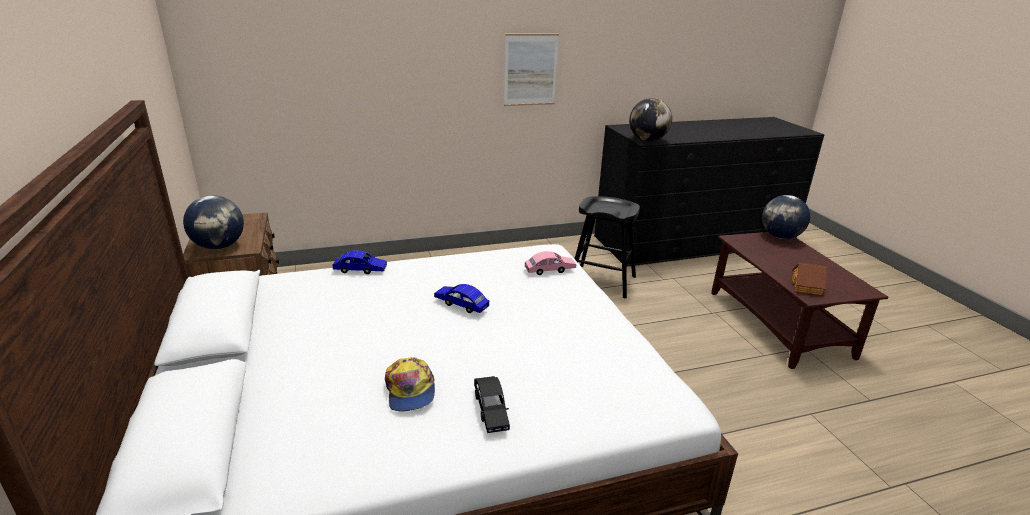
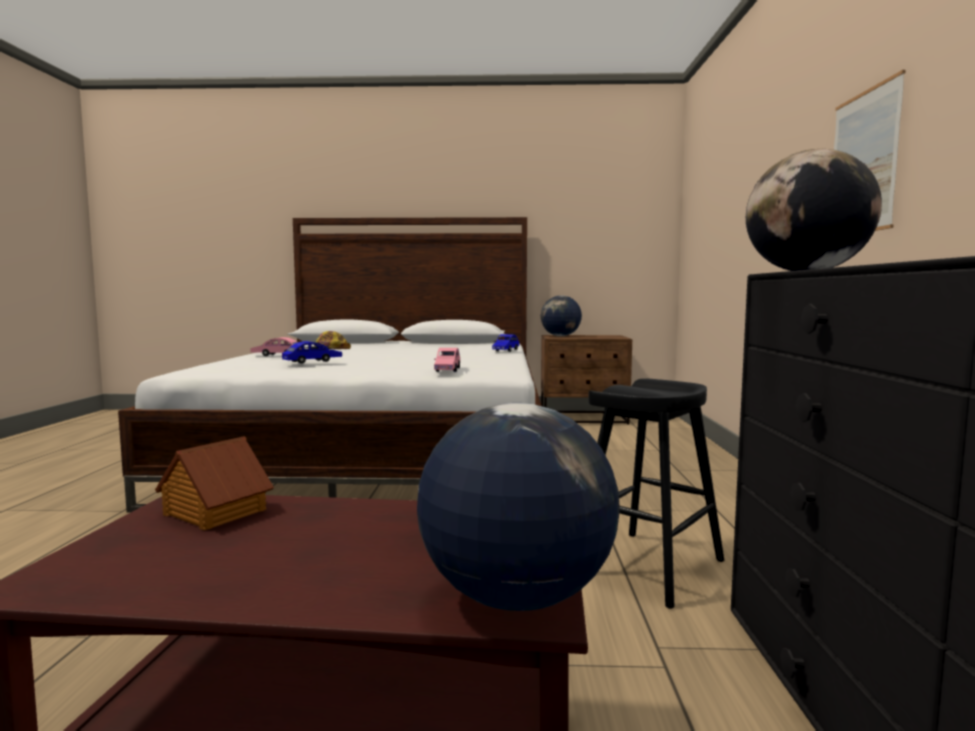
camera: 110 degrees right, 20 degrees down
(461, 304) = (414, 357): blue toy car -> blue toy car (313, 361)
(490, 410) = (277, 355): black toy car -> pink toy car

